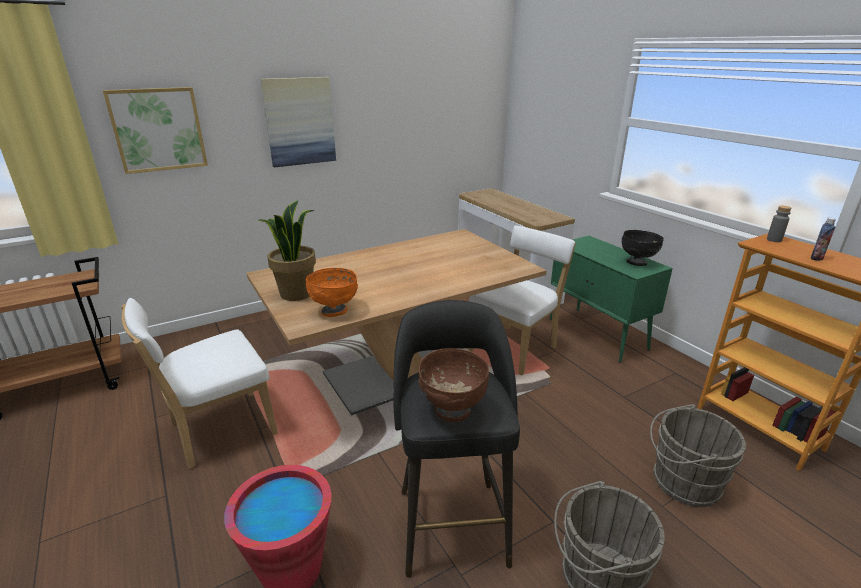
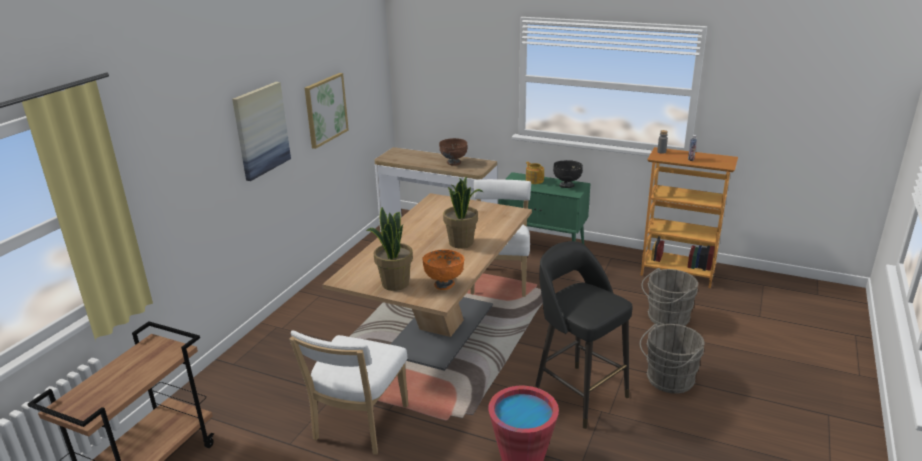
camera: 35 degrees left, 0 degrees up
(158, 130) = (164, 174): picture -> picture (325, 109)
(419, 278) = (461, 243): none -> potted plant
(452, 411) = (596, 307): brown bowl -> brown bowl (453, 163)
(604, 248) = (534, 180): none -> teapot

